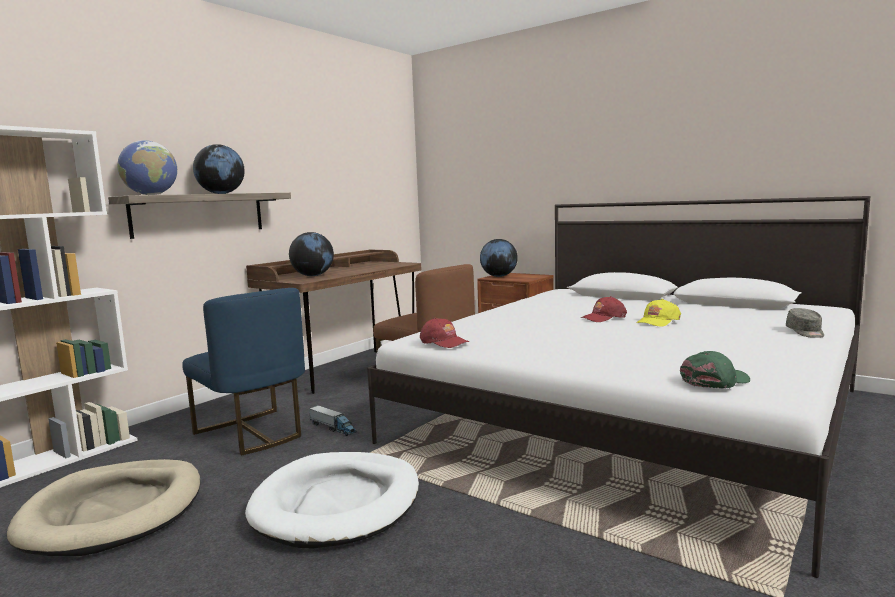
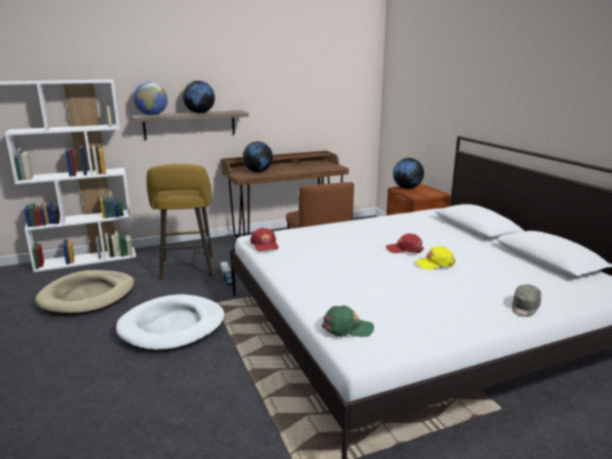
camera: 30 degrees right, 10 degrees up
(252, 433) = (187, 269): blue chair -> yellow stool

